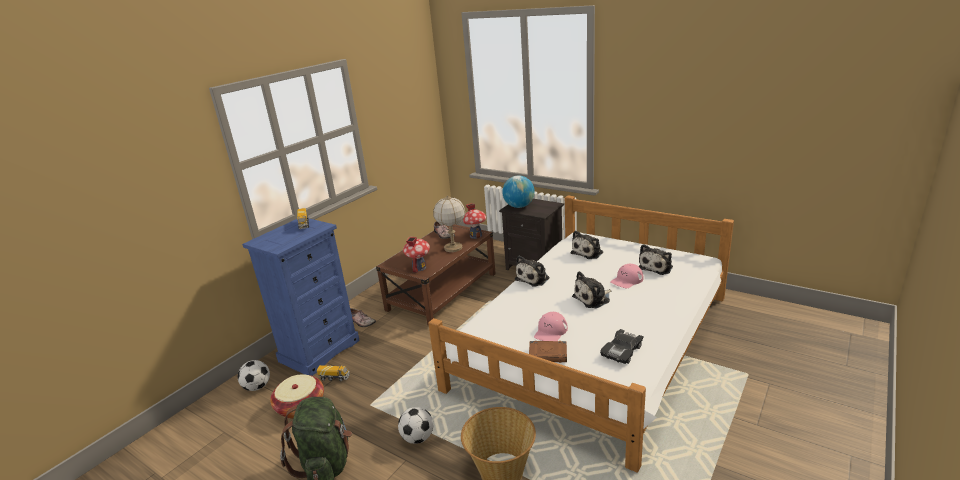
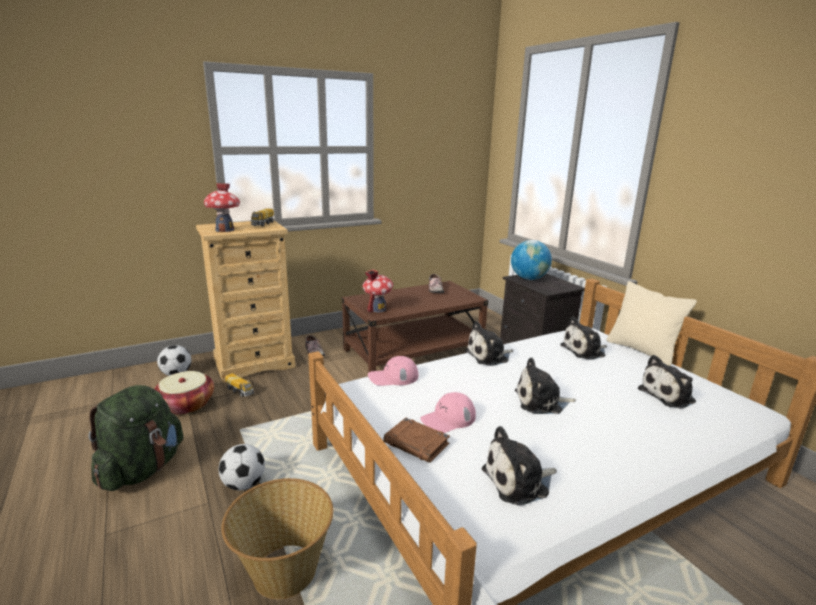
camera: 25 degrees right, 5 degrees down
(319, 350) = (254, 363): blue dresser -> beige dresser
(453, 248) = (431, 302): table lamp -> none
(475, 235) = (466, 298): toy house -> toy house (225, 230)
(620, 240) = (642, 351): none -> beige pillow
(622, 351) = (519, 481): black toy car -> plush toy
(627, 280) = (609, 396): pink cap -> pink cap (393, 377)

